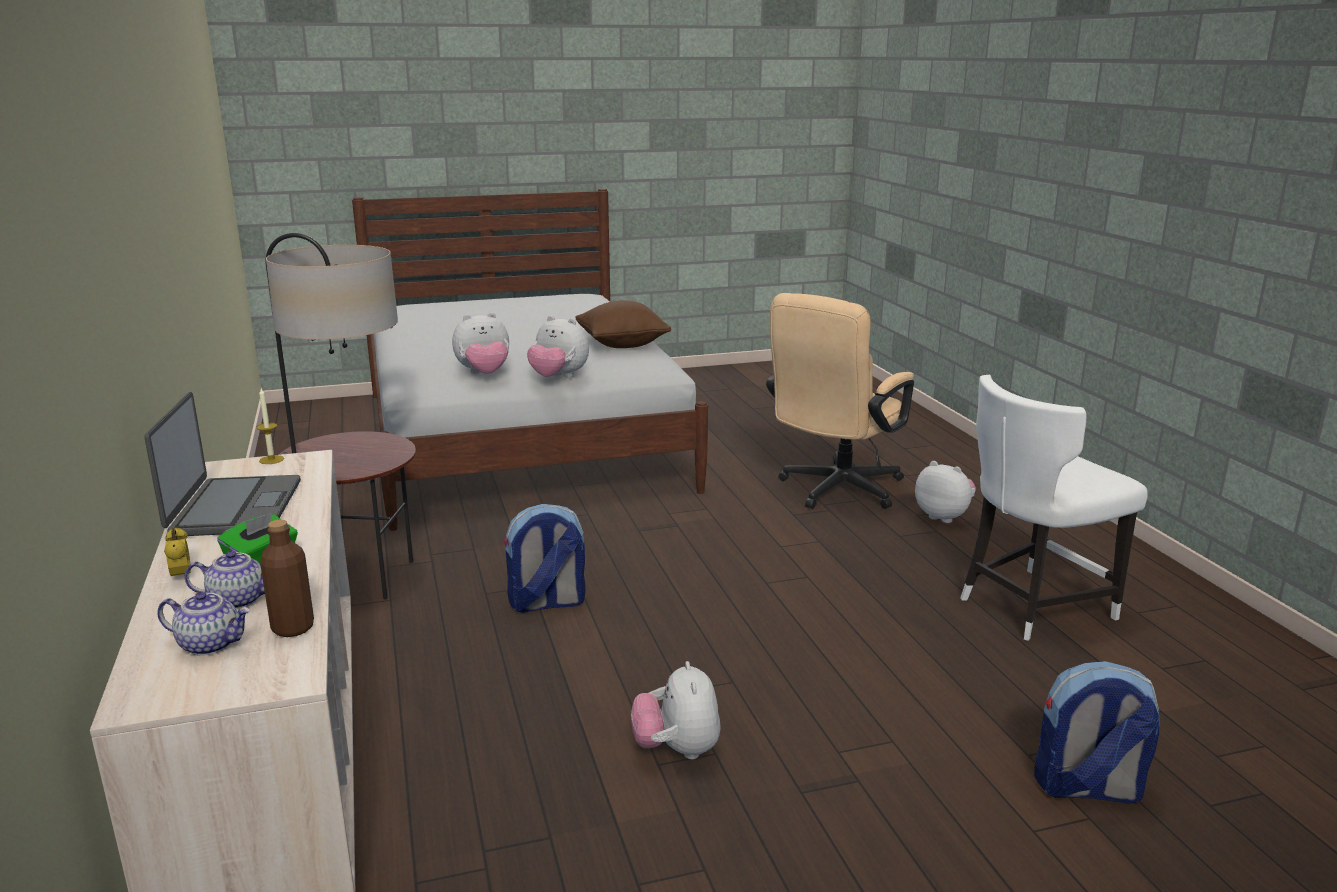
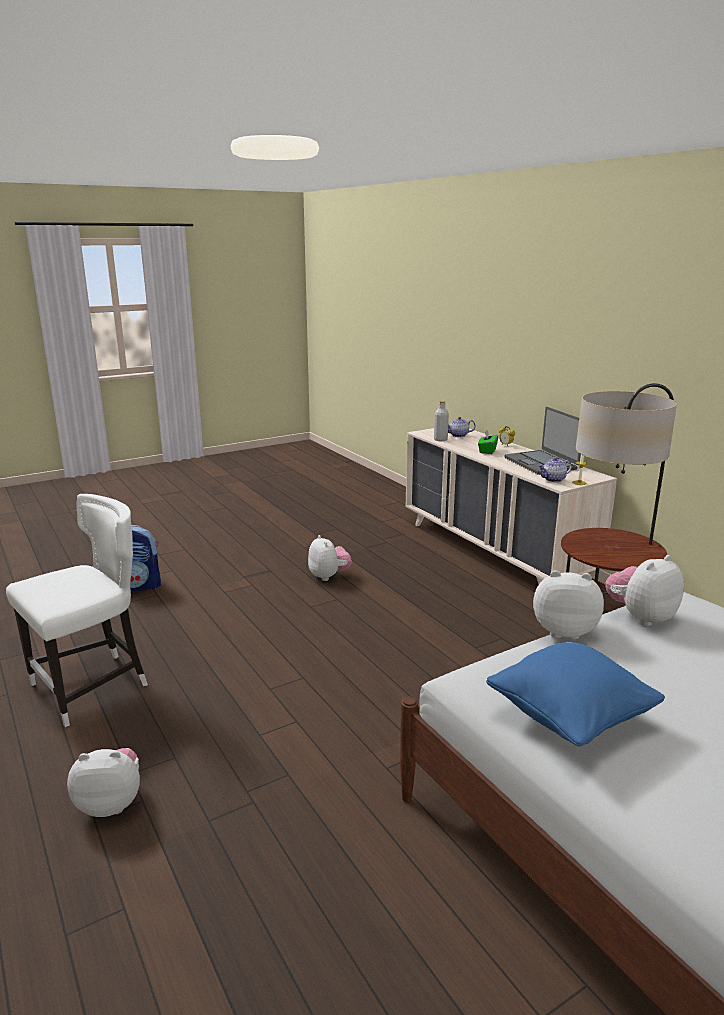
camera: 165 degrees right, 0 degrees up
(239, 600) = (472, 443): teapot -> teapot (553, 479)
(293, 628) = (440, 439): brown bottle -> grey bottle
(547, 603) = (453, 637): backpack -> none
(622, 345) = (570, 718): brown pillow -> blue pillow
(834, 491) = (237, 836): beige office chair -> none
(944, 516) = (111, 803): plush toy -> plush toy turned 150 degrees clockwise

